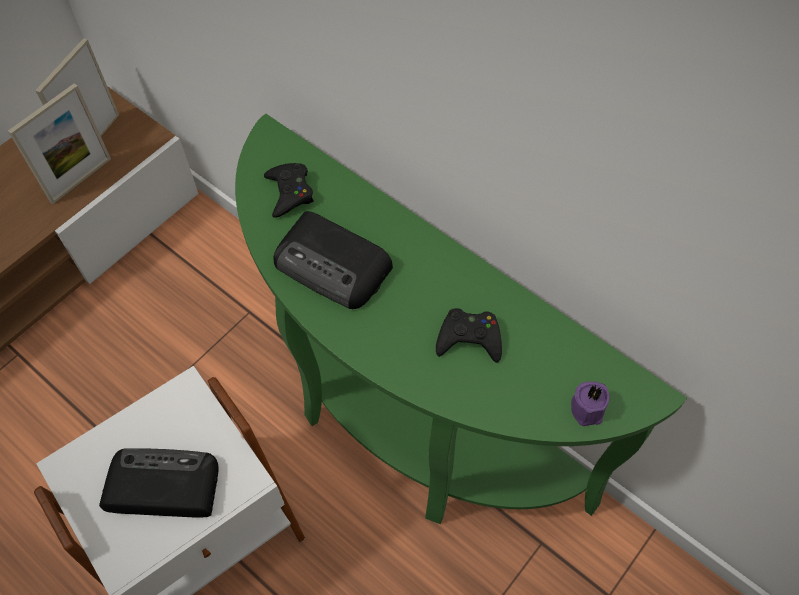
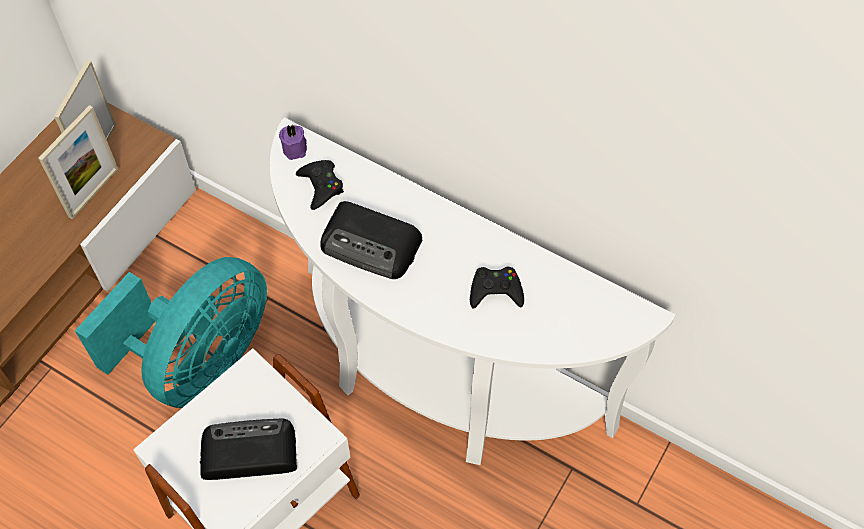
camera: 10 degrees left, 0 degrees up
(167, 368) = (200, 361): none -> turquoise fan
(407, 422) = (435, 380): green console table -> white console table
(588, 408) = (599, 333): purple candle -> purple candle (295, 148)

